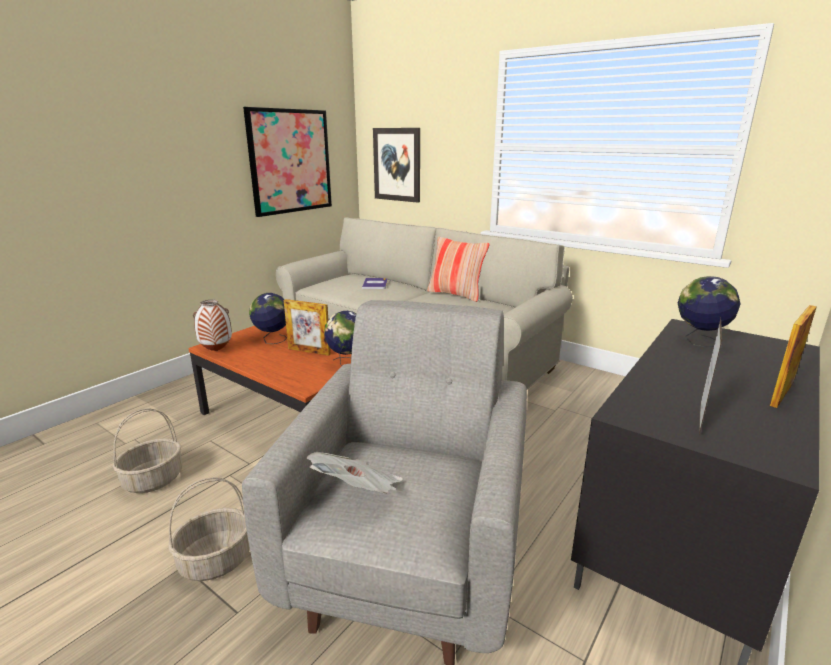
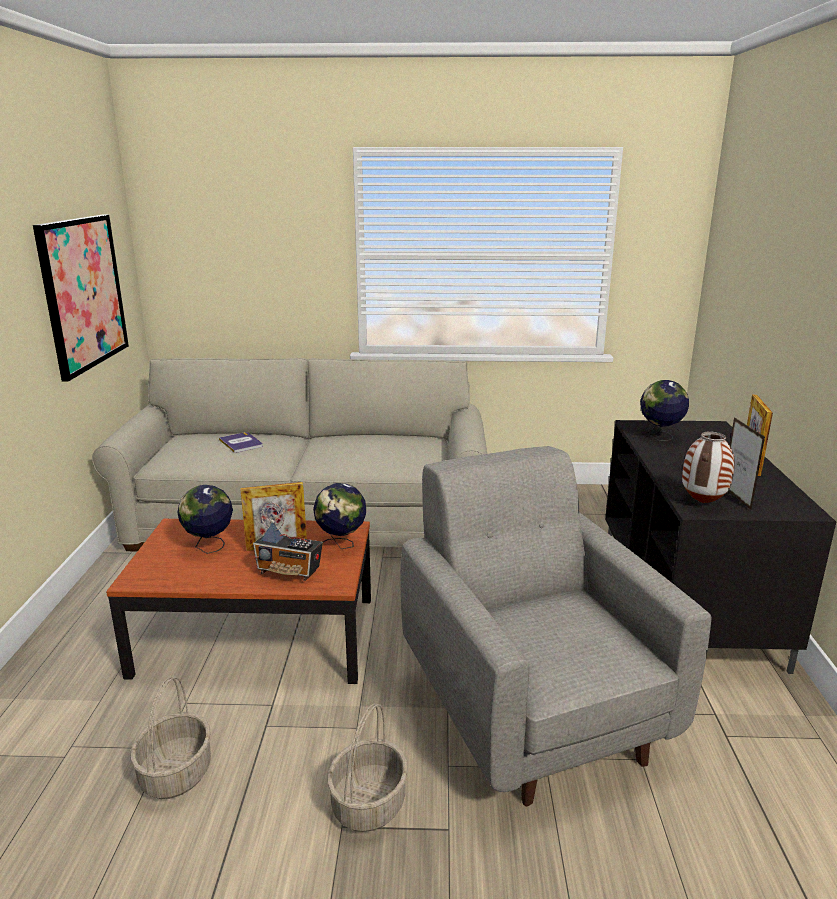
camera: 35 degrees left, 0 degrees up
(216, 351) = (156, 582): vase -> vase (703, 503)
(290, 369) = (289, 572): none -> radio
(358, 492) = (540, 650): newspaper -> none
(397, 164) = (211, 280): picture -> none
(456, 294) = (353, 435): pillow -> none

